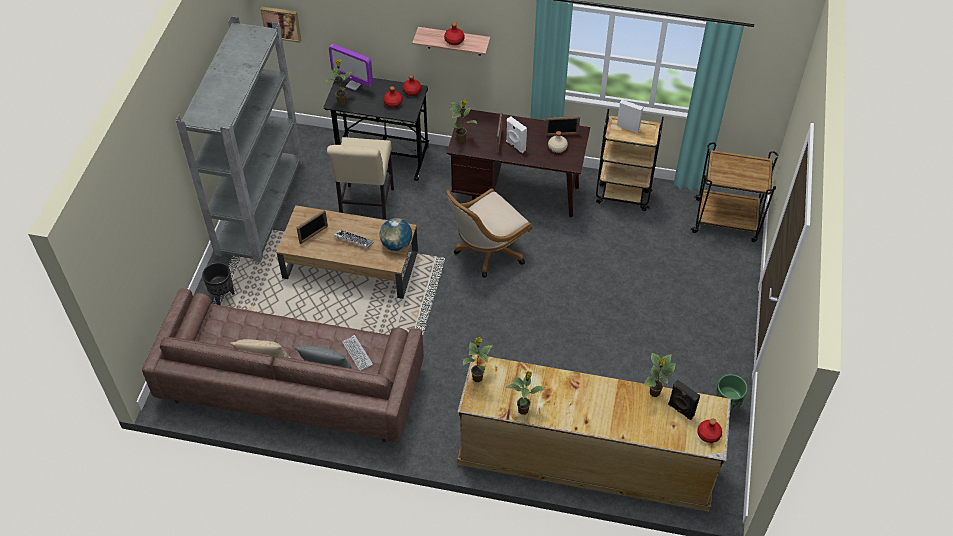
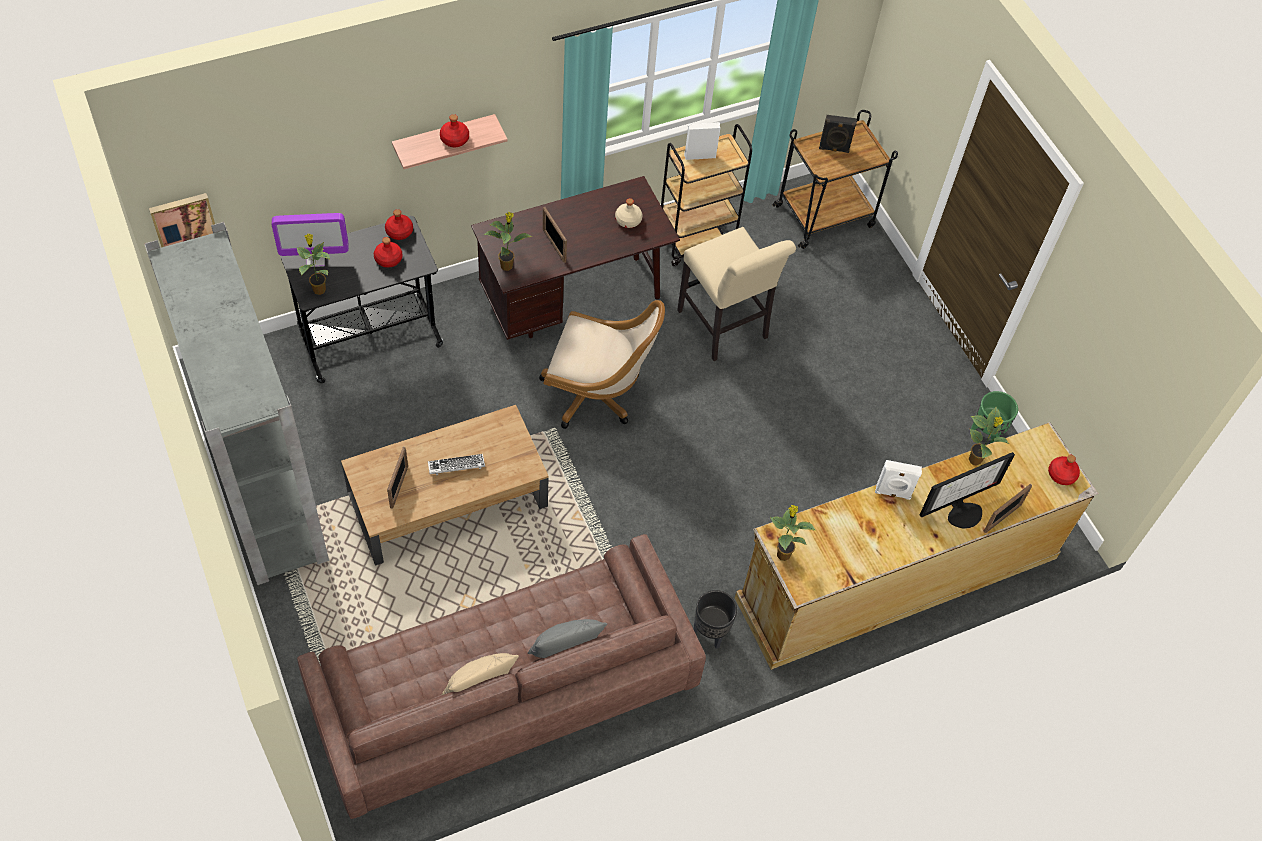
camera: 40 degrees left, 5 degrees up
(222, 296) = (316, 633): black planter -> black planter (710, 632)
(357, 353) = (581, 607): keyboard -> none
(366, 208) = (406, 416): beige stool -> beige stool (724, 328)
(396, 244) = (513, 443): globe -> none
(487, 252) = (597, 393): office chair -> office chair turned 90 degrees counterclockwise
(515, 146) = (578, 243): white speaker -> white speaker (893, 493)
(523, 409) = (862, 561): potted plant -> none
(561, 134) = (619, 201): picture frame -> picture frame (1002, 518)
(617, 418) = (963, 511): none -> monitor
(680, 410) = (1015, 464): black speaker -> black speaker (834, 149)

